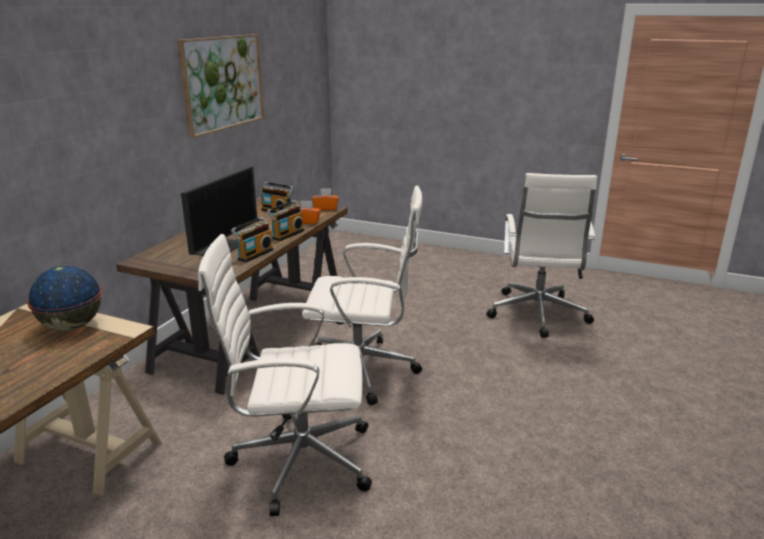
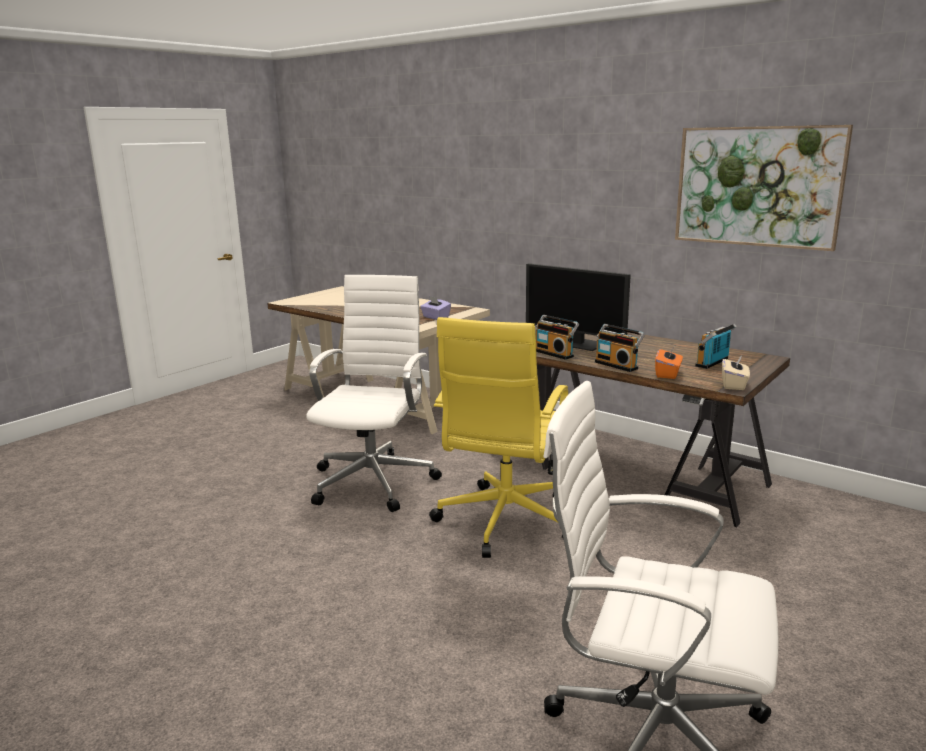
camera: 105 degrees right, 5 degrees down
(72, 326) = (435, 317): globe -> purple tissue box
(326, 208) = (734, 385): orange tissue box -> beige tissue box
(363, 370) = (504, 522): white office chair -> yellow office chair

